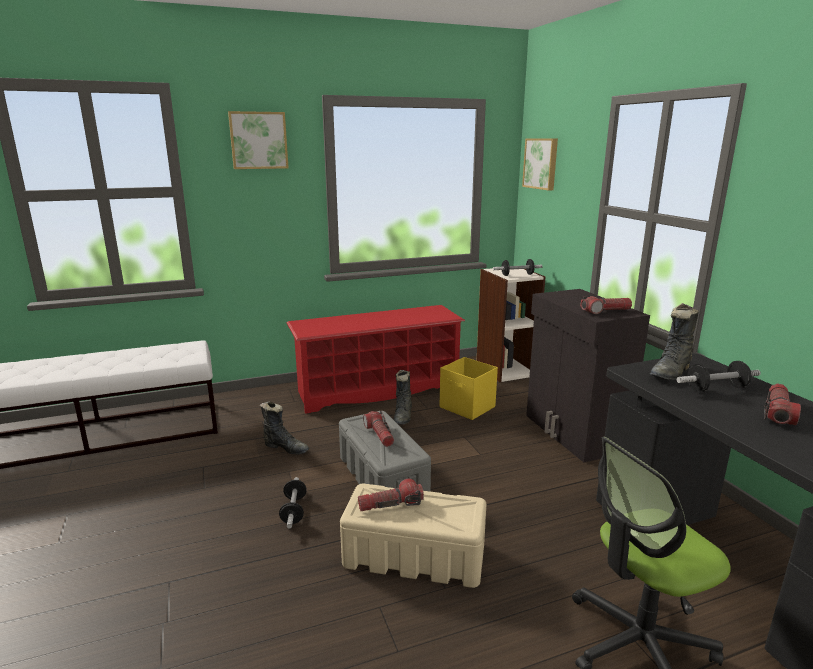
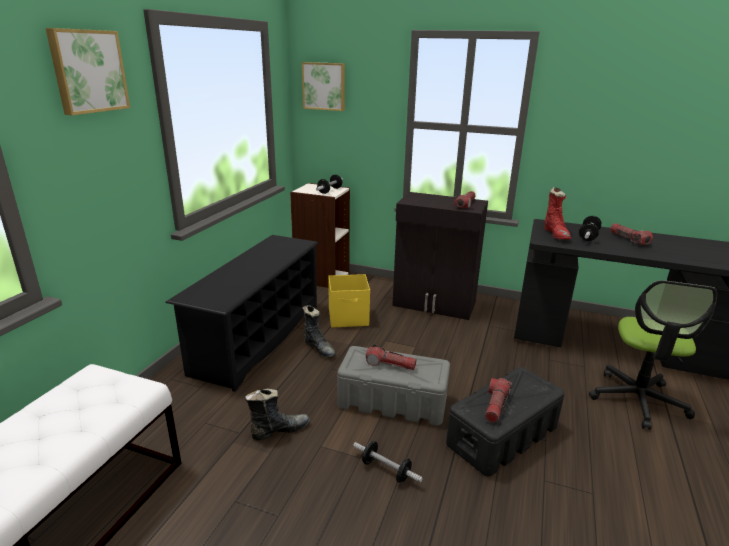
camera: 50 degrees left, 5 degrees up
(377, 390) = (258, 337): red shoe rack -> black shoe rack
(413, 555) = (501, 436): beige storage box -> black storage box
(671, 372) = (556, 234): black boot -> red boot

